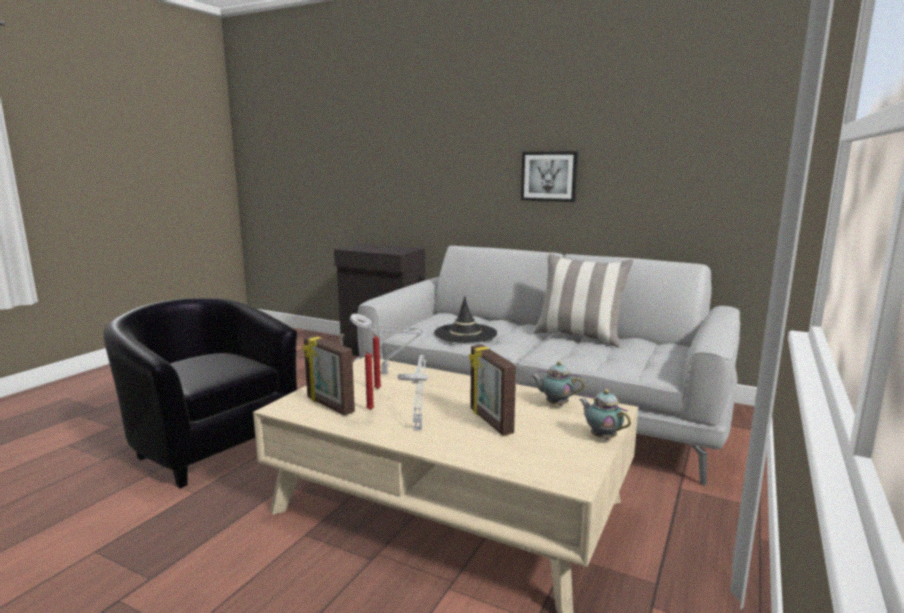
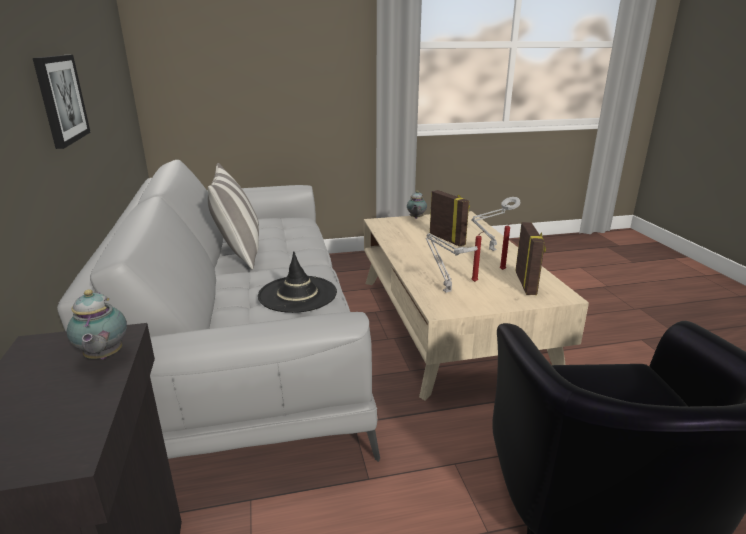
camera: 130 degrees left, 10 degrees up
(490, 421) = (447, 239): picture frame -> picture frame turned 60 degrees counterclockwise
(555, 404) = (395, 233): teapot -> teapot (103, 357)

